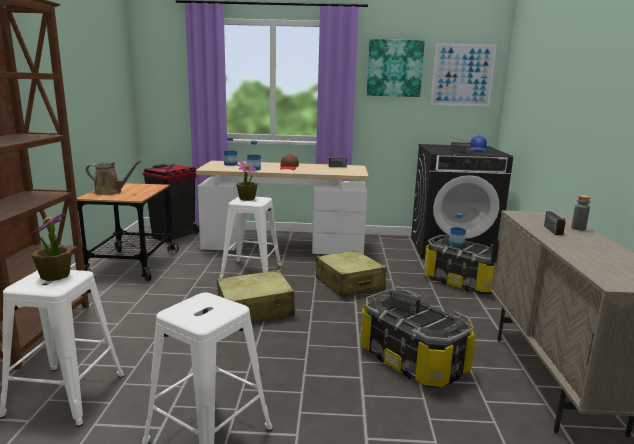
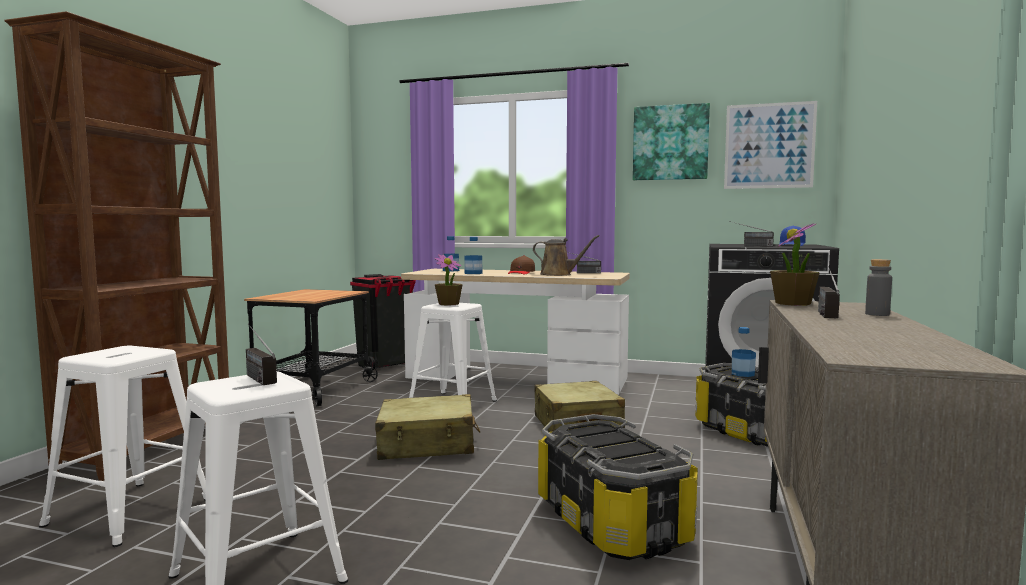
camera: 15 degrees right, 10 degrees down
(55, 276) = (129, 351): potted plant -> potted plant (793, 303)
(110, 192) = (291, 295): brown watering can -> brown watering can (559, 274)
(396, 307) = (588, 434): radio -> radio (255, 376)

